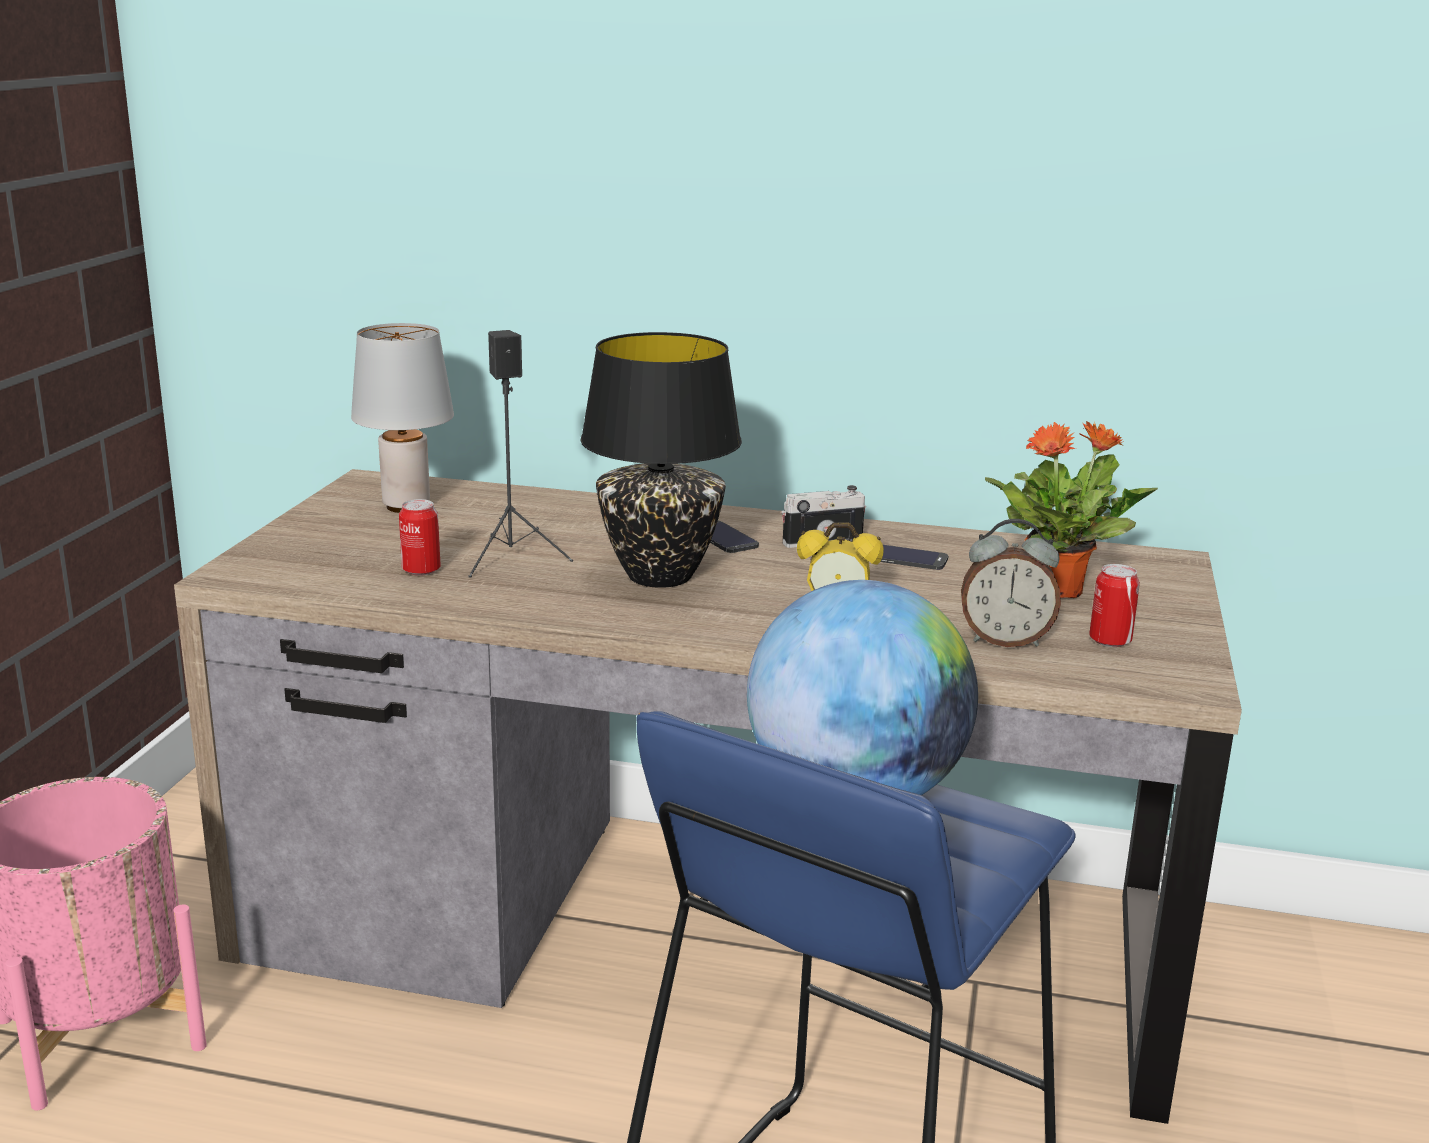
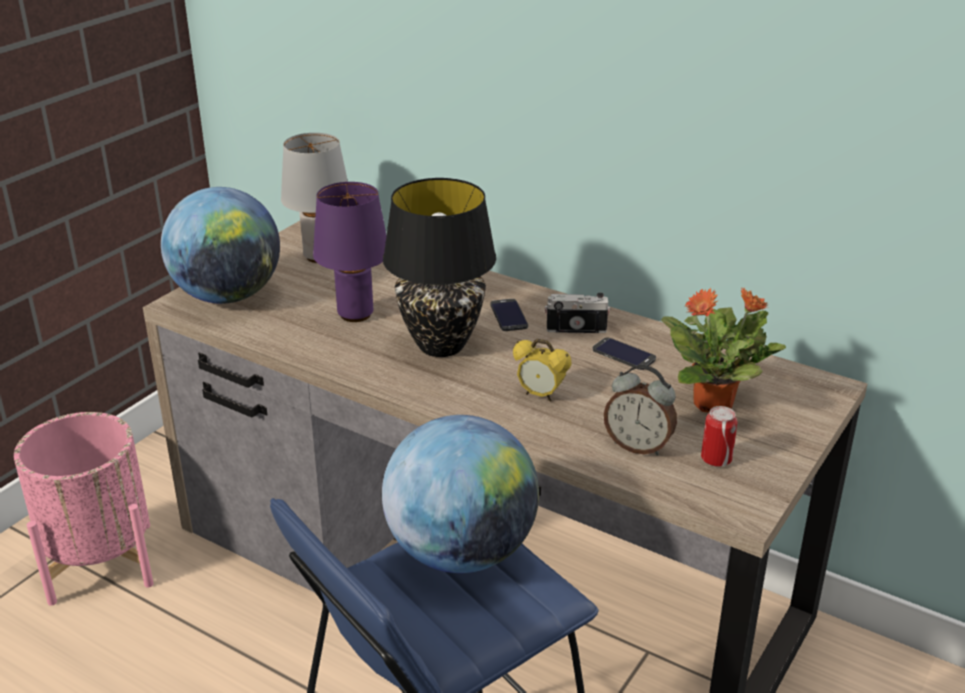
camera: 20 degrees right, 10 degrees up
(302, 559) = (227, 296): none -> globe
(421, 570) = (293, 317): can -> none
(512, 558) = (356, 314): black speaker -> purple table lamp

